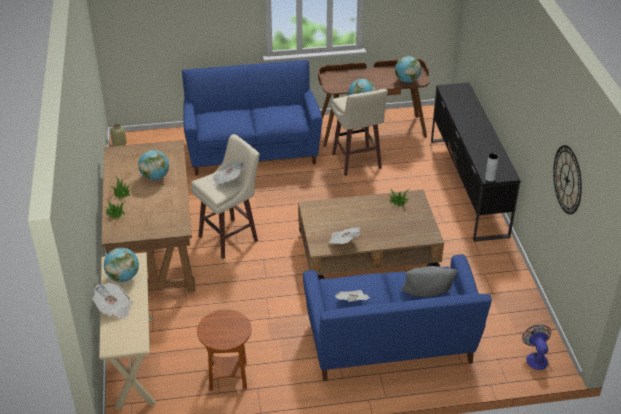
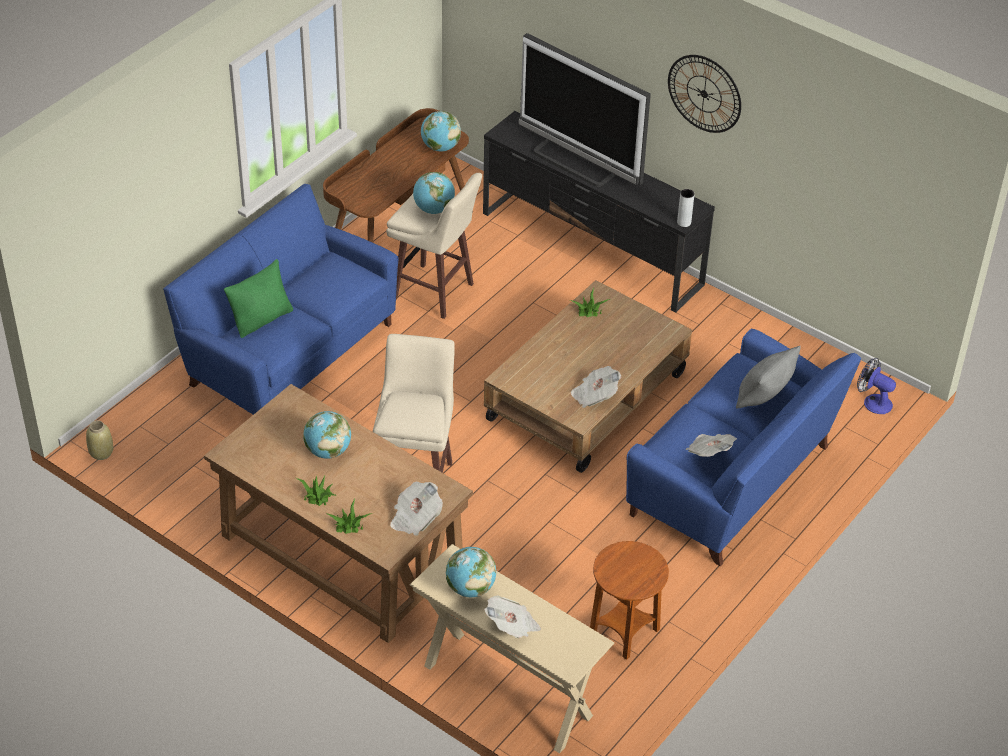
camera: 45 degrees left, 5 degrees up
(225, 113) = (262, 319): none -> green pillow
(227, 179) = (416, 399): newspaper -> newspaper (415, 518)
(469, 120) = (576, 161): none -> television
(567, 179) = (834, 179): wall clock -> wall clock (704, 93)

